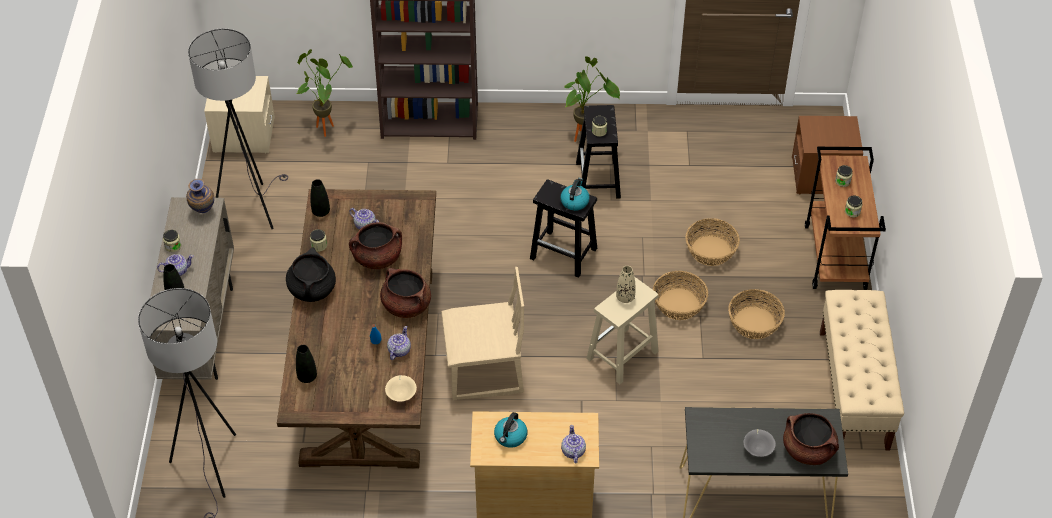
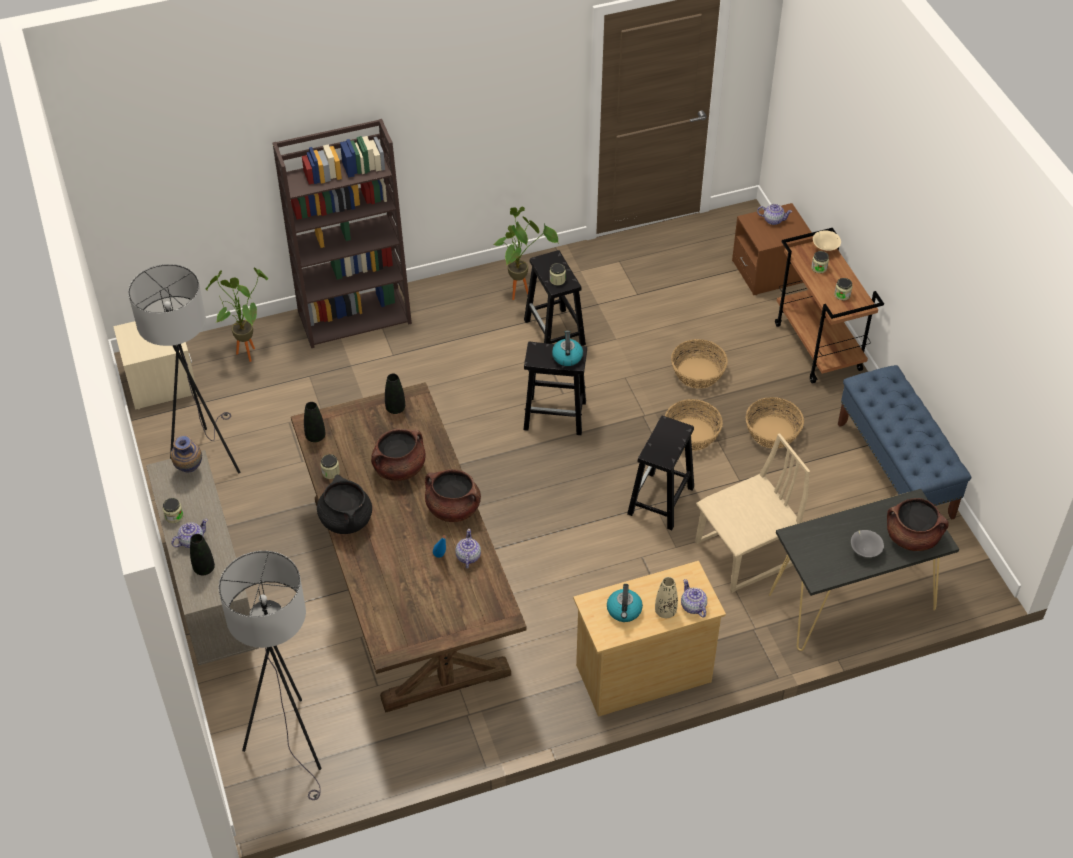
camera: 20 degrees left, 0 degrees up
(307, 377) = (385, 612): black vase -> black vase (395, 408)
(365, 225) = (369, 437): teapot -> teapot (773, 220)
(401, 394) = (492, 601): beige bowl -> beige bowl (825, 247)
(484, 372) = (531, 557): beige chair -> beige chair (746, 554)
(621, 356) = (660, 501): beige stool -> black stool
(625, 297) = (663, 439): beige vase -> beige vase (665, 611)
(854, 390) = (895, 470): beige bench -> blue bench

